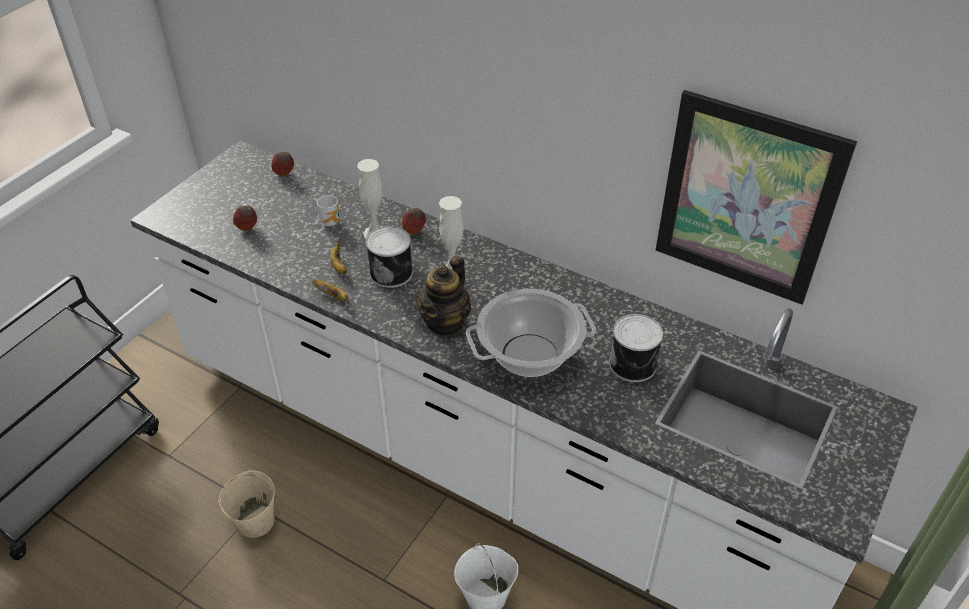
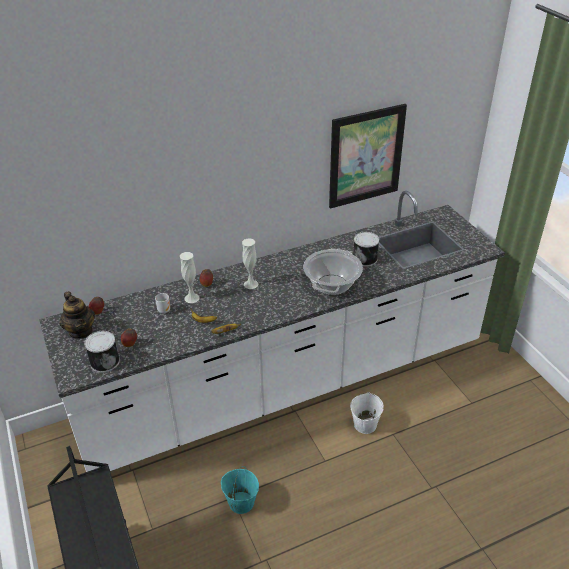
camera: 55 degrees left, 5 degrees down
(255, 521) = (241, 502): beige bucket -> turquoise bucket
(392, 272) = (229, 304): can -> can (104, 361)
(445, 322) = (284, 301): teapot -> teapot (81, 331)

